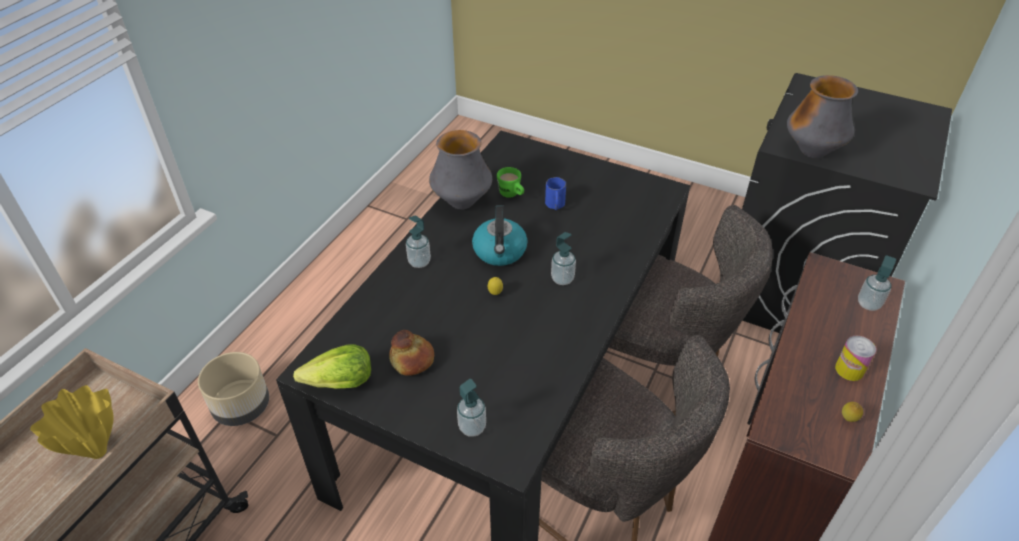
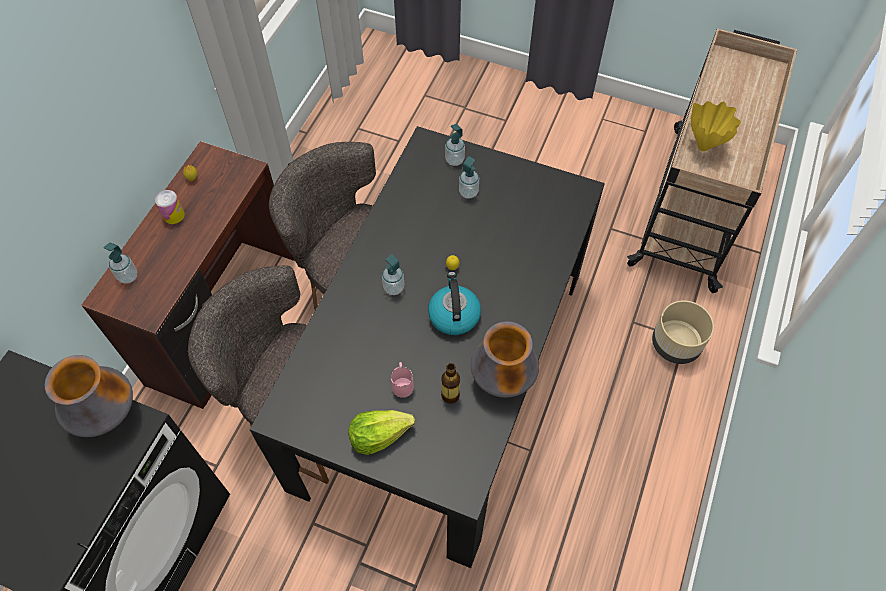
camera: 175 degrees right, 15 degrees up
(340, 383) = (556, 183): lettuce -> lettuce (379, 435)
(411, 360) = (508, 204): bread -> none
(419, 262) = (527, 297): soap dispenser -> soap dispenser (468, 192)
(512, 195) = (450, 395): green mug -> bottle
(555, 205) = (402, 383): blue mug -> pink mug

